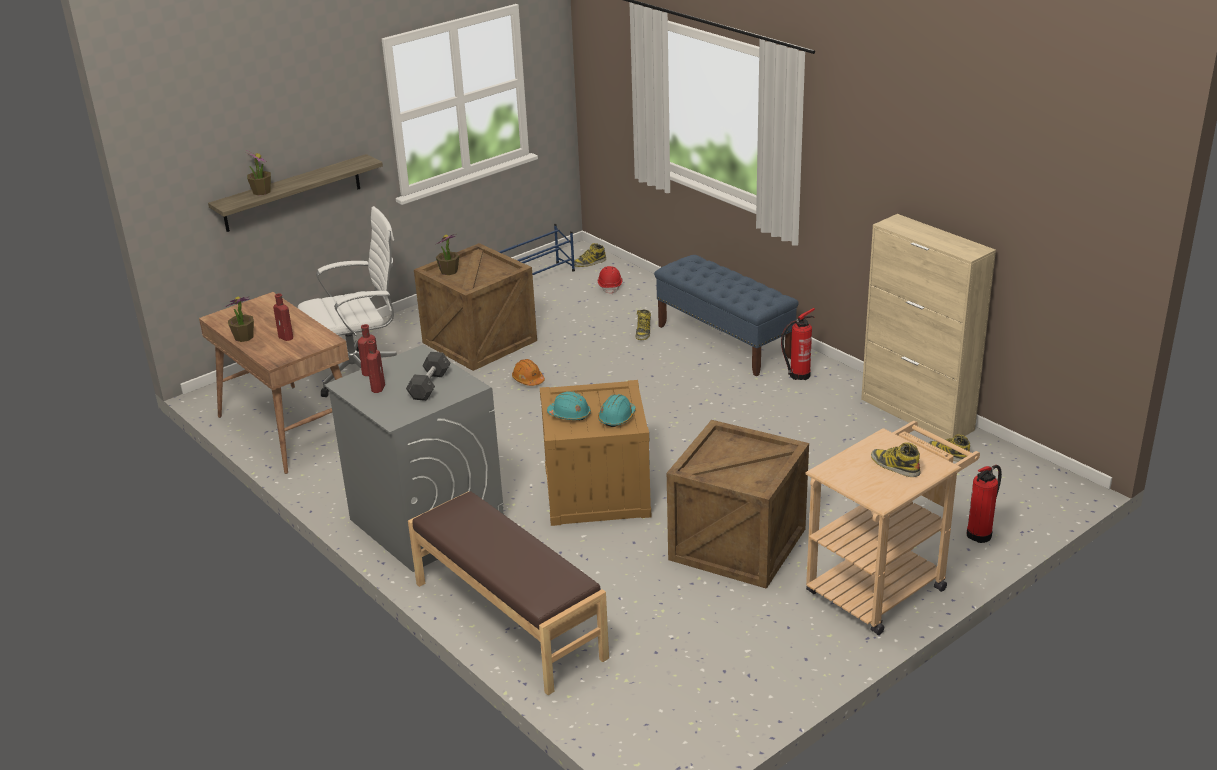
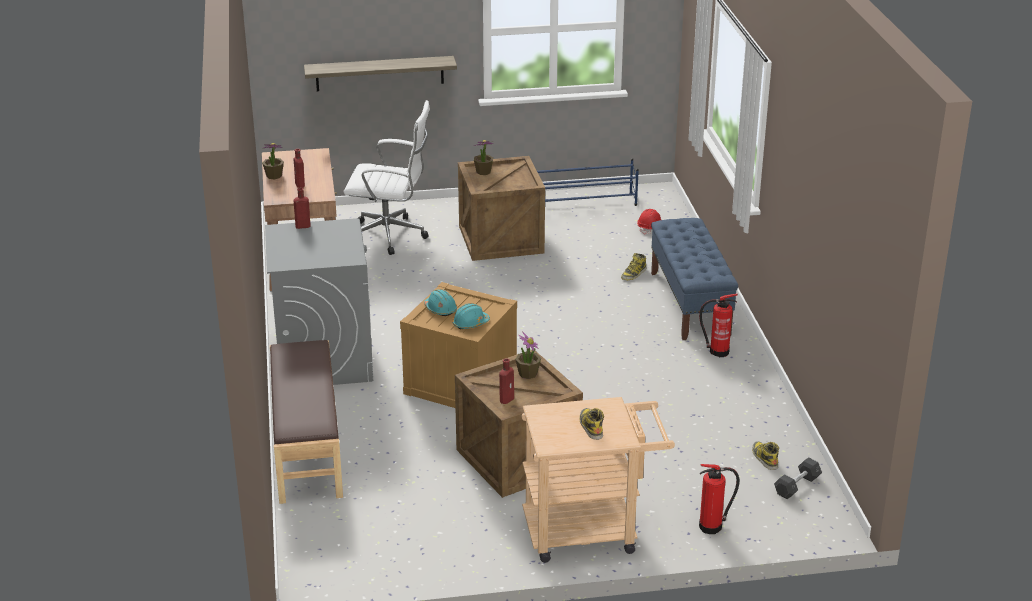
camera: 30 degrees right, 0 degrees up
(261, 192) = (347, 66): potted plant -> potted plant (528, 373)
(378, 387) = (295, 238): red bottle -> red bottle (507, 399)
(429, 385) = (328, 249): grey dumbbell -> grey dumbbell (797, 486)
(528, 380) = (504, 281): orange hard hat -> none
(589, 263) = (656, 202): boot -> none
(917, 415) = (778, 418): beige cabinet -> none

